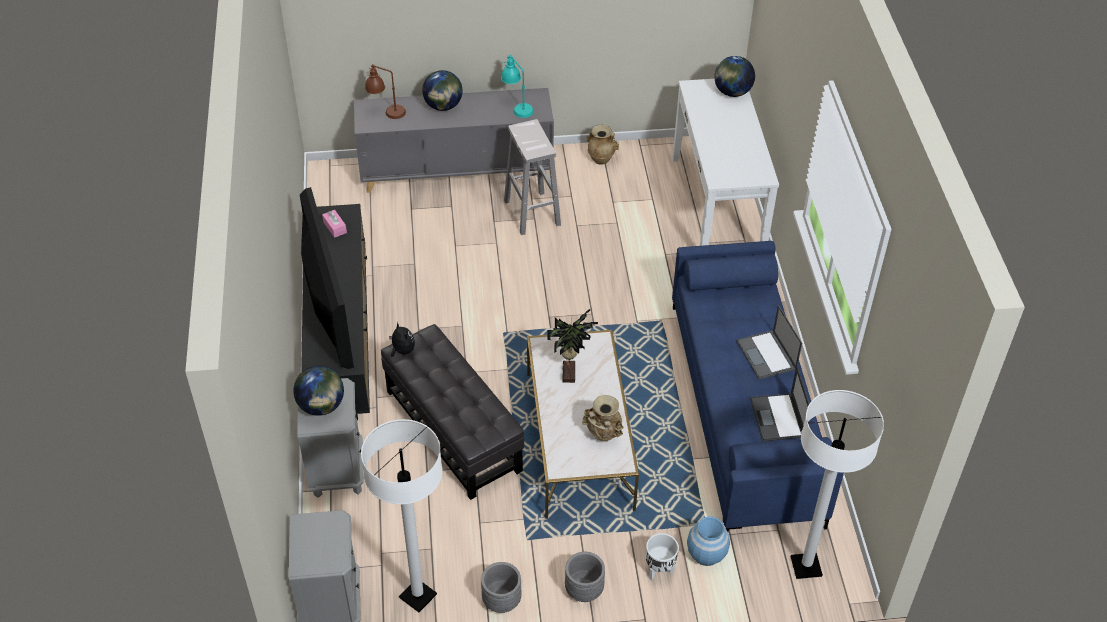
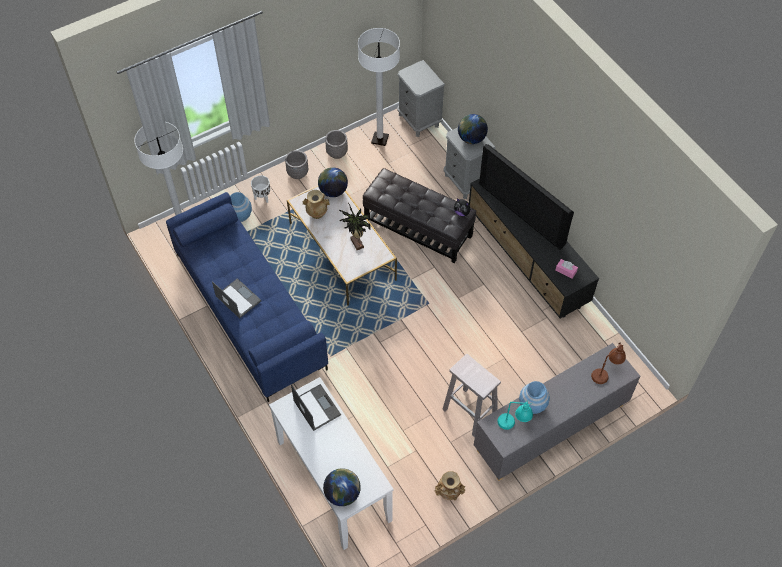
camera: 155 degrees right, 10 degrees up
(443, 106) = (569, 399): globe -> globe (333, 191)
(485, 114) = (532, 405): none -> blue vase
(778, 418) = (217, 257): laptop -> laptop (316, 407)

